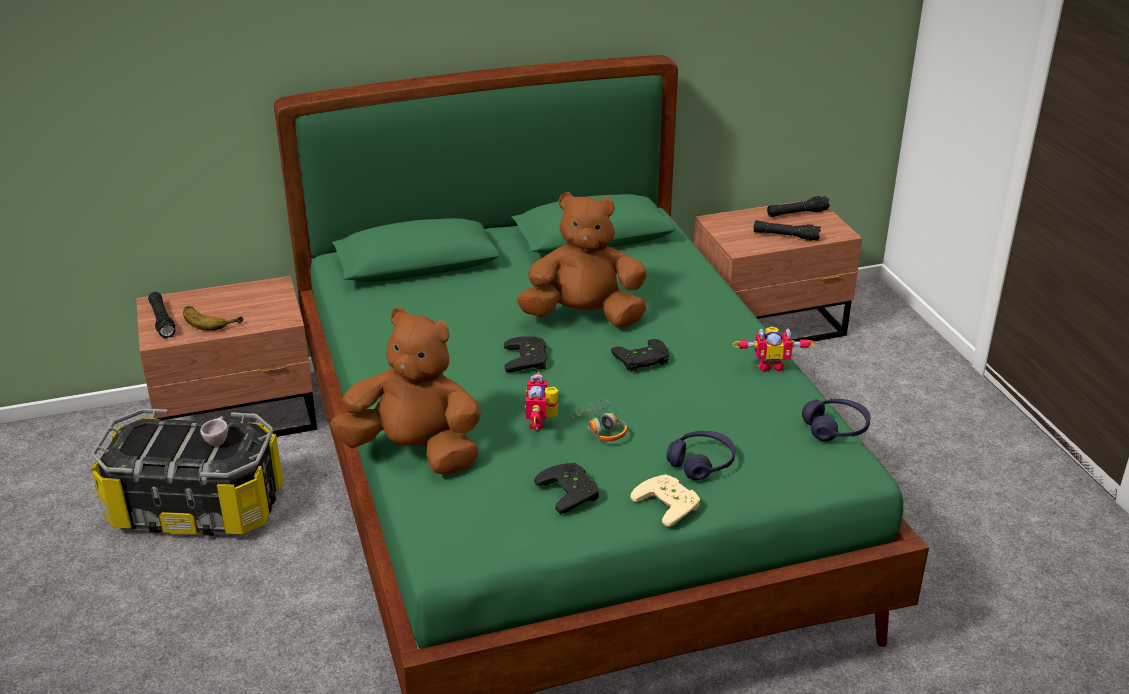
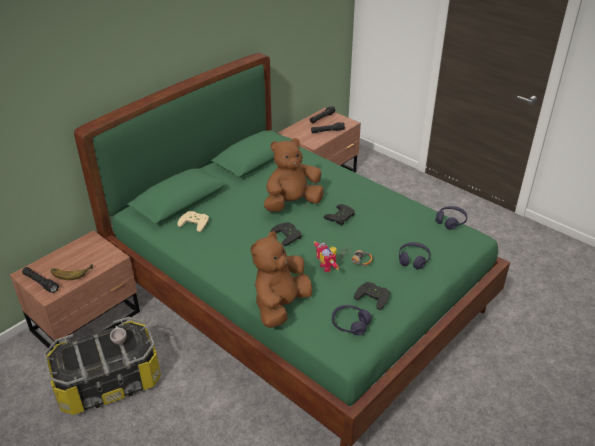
camera: 30 degrees left, 5 degrees up
(415, 452) = (280, 306): brown plush toy -> brown plush toy turned 45 degrees counterclockwise
(492, 516) = (350, 324): none -> purple headphones
(670, 502) = (419, 284): beige game controller -> beige game controller (195, 222)
(770, 365) = (396, 200): toy robot -> none

